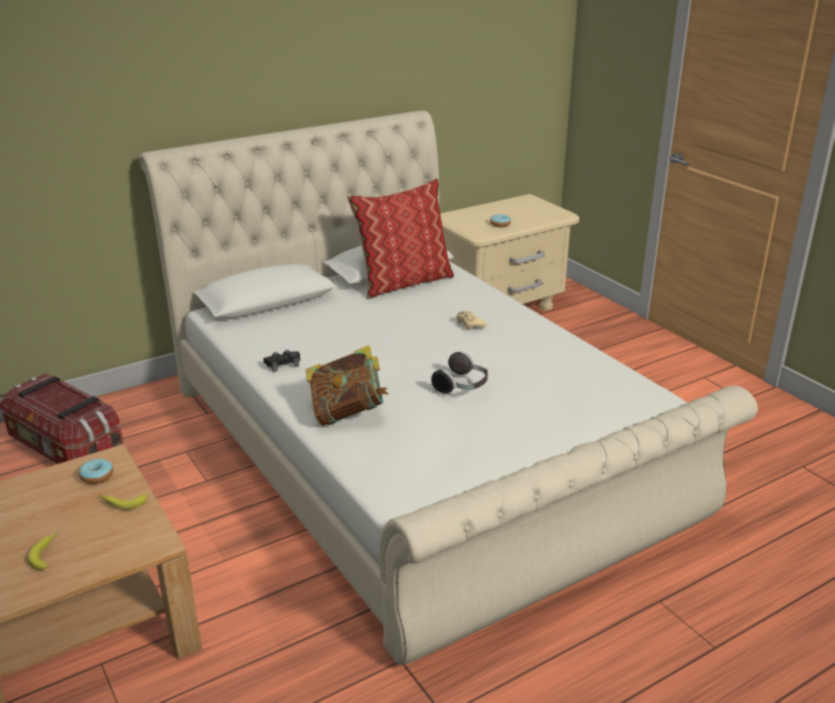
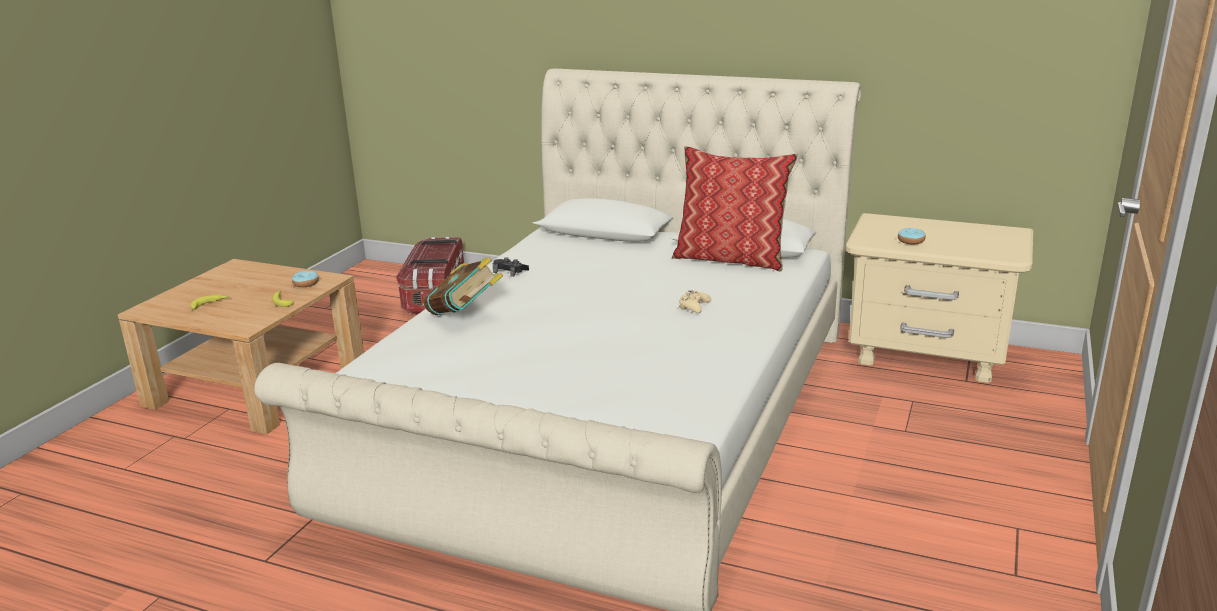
camera: 55 degrees right, 5 degrees down
(462, 386) = (565, 339): headphones -> none

